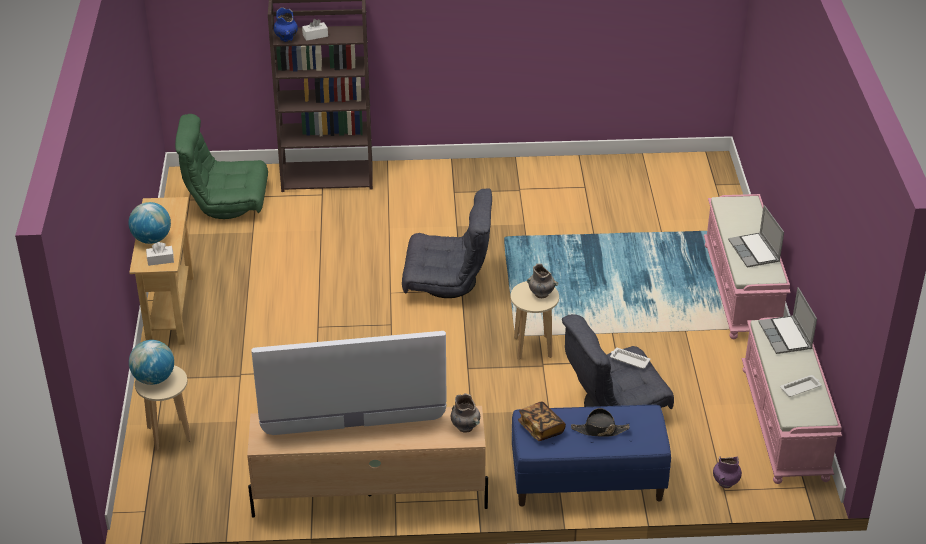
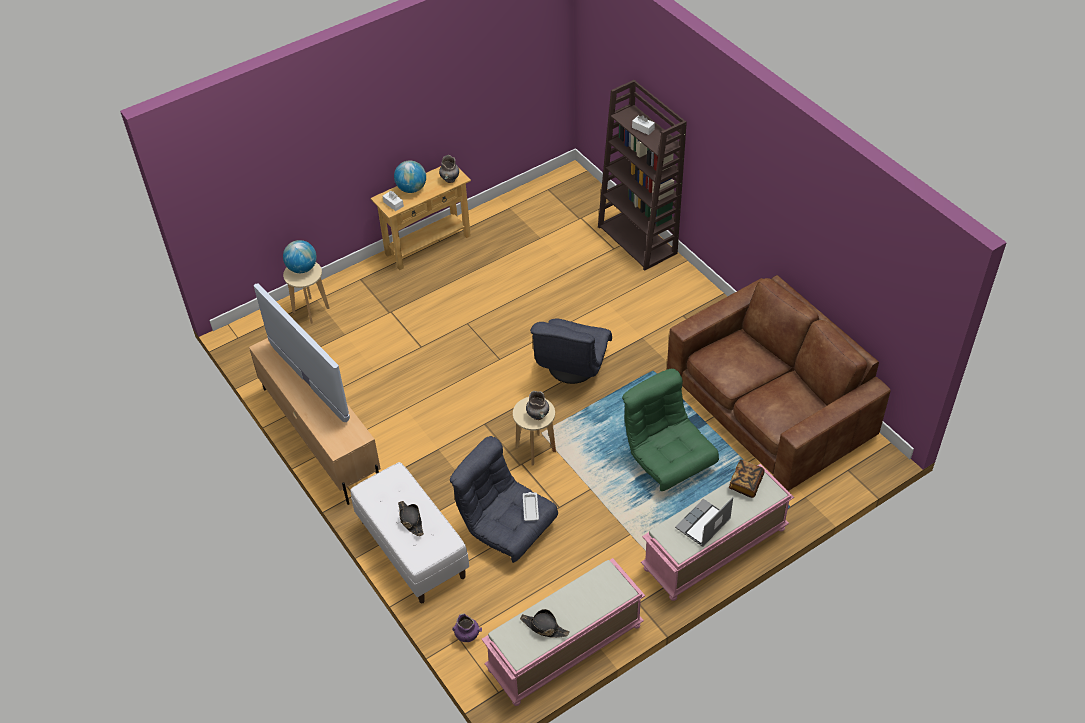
camera: 60 degrees right, 10 degrees up
(227, 203) = (560, 208): green armchair -> green armchair (667, 459)
(286, 39) = (624, 117): blue vase -> none
(448, 283) = (571, 366): grey armchair -> grey armchair turned 45 degrees clockwise
(465, 427) = (345, 441): grey vase -> grey vase (450, 180)
(541, 428) = (389, 486): book -> book (745, 483)
(586, 481) = (411, 549): blue bench -> white bench
(609, 191) = (771, 405): none -> brown sofa
(786, 336) = (604, 591): laptop -> none
(801, 388) = (544, 627): white tray -> black hat

